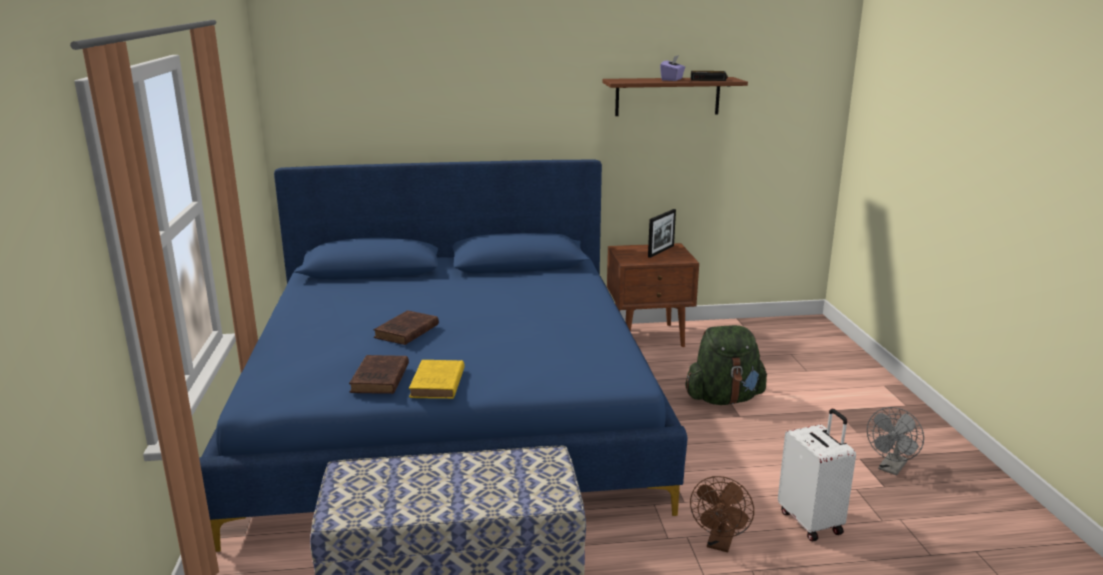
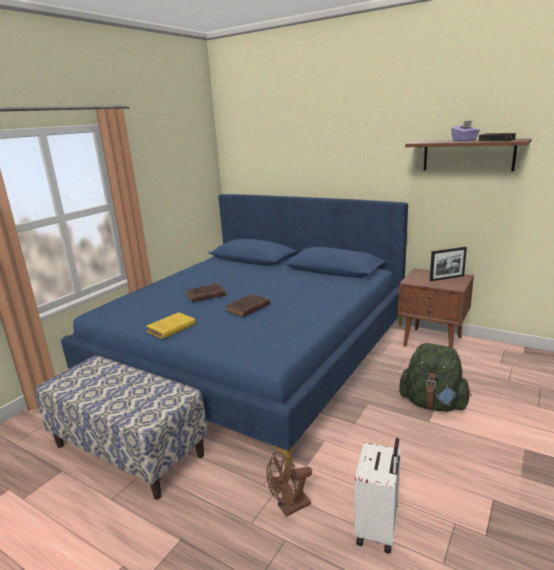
camera: 40 degrees right, 0 degrees up
(379, 379) = (150, 317): brown book -> brown book (247, 308)
(891, 468) = (514, 523): grey fan -> none

